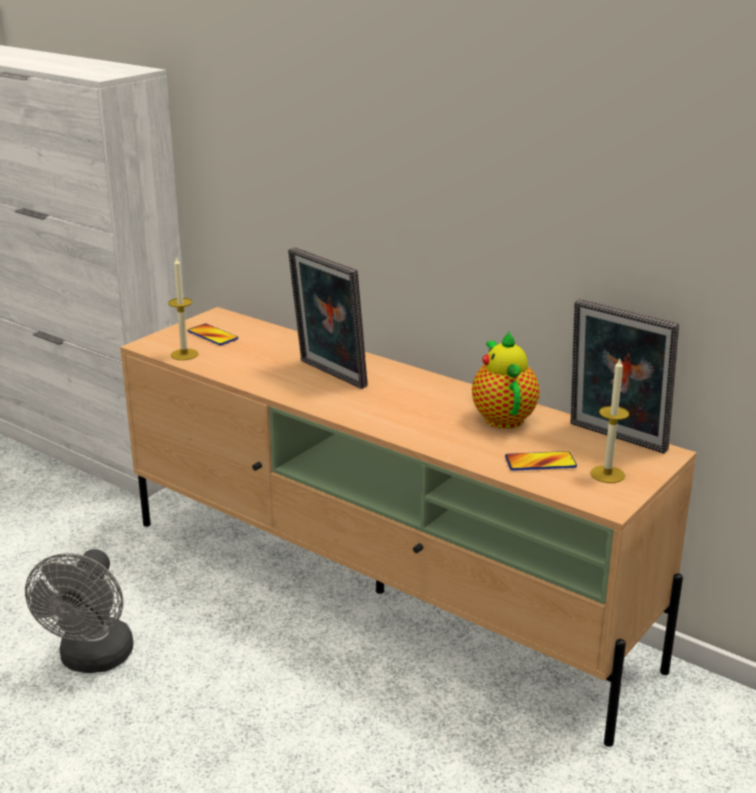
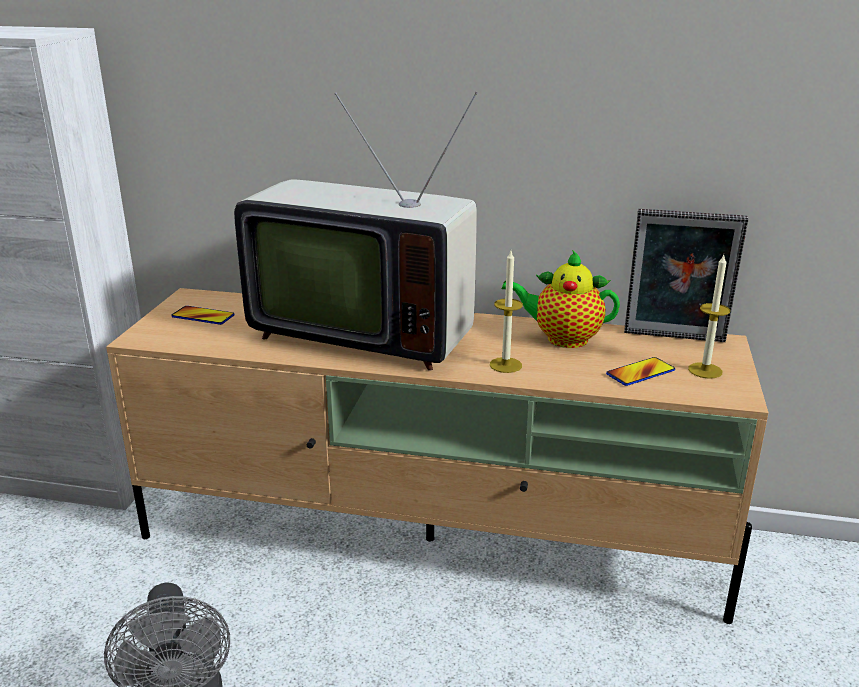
camera: 25 degrees left, 0 degrees up
(184, 354) = (189, 341): candle -> candle (505, 365)
(328, 375) = (362, 332): picture frame -> television
(502, 417) = (562, 339): teapot -> teapot turned 45 degrees counterclockwise

